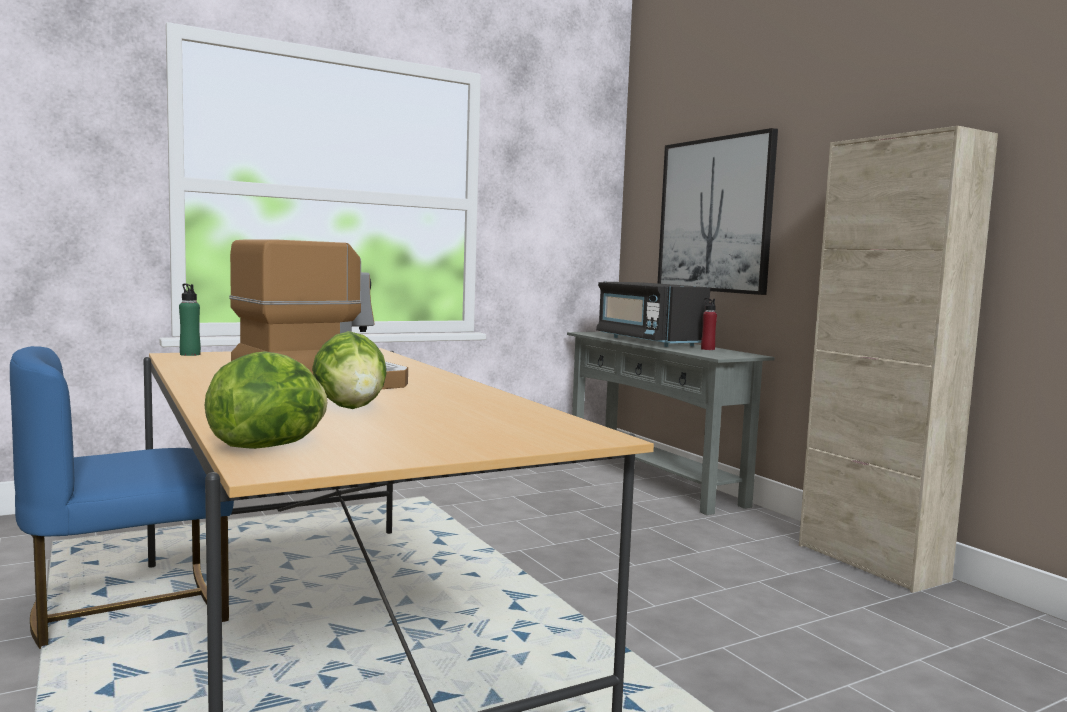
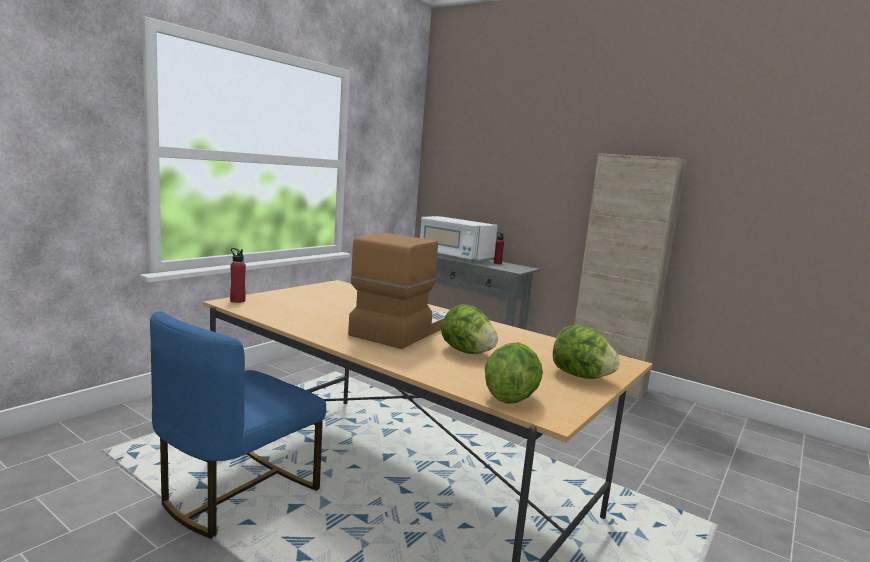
camera: 25 degrees left, 5 degrees up
(190, 354) = (237, 300): green bottle -> red bottle
(461, 441) = (580, 376): none -> lettuce
(647, 341) = (454, 256): black microwave -> white microwave
(715, 215) = (497, 179): picture -> none

